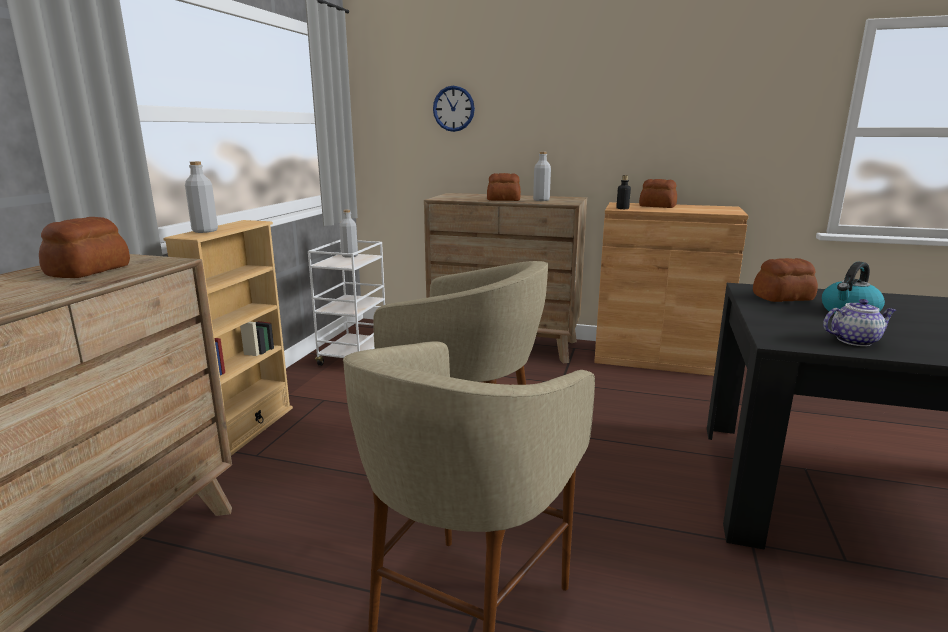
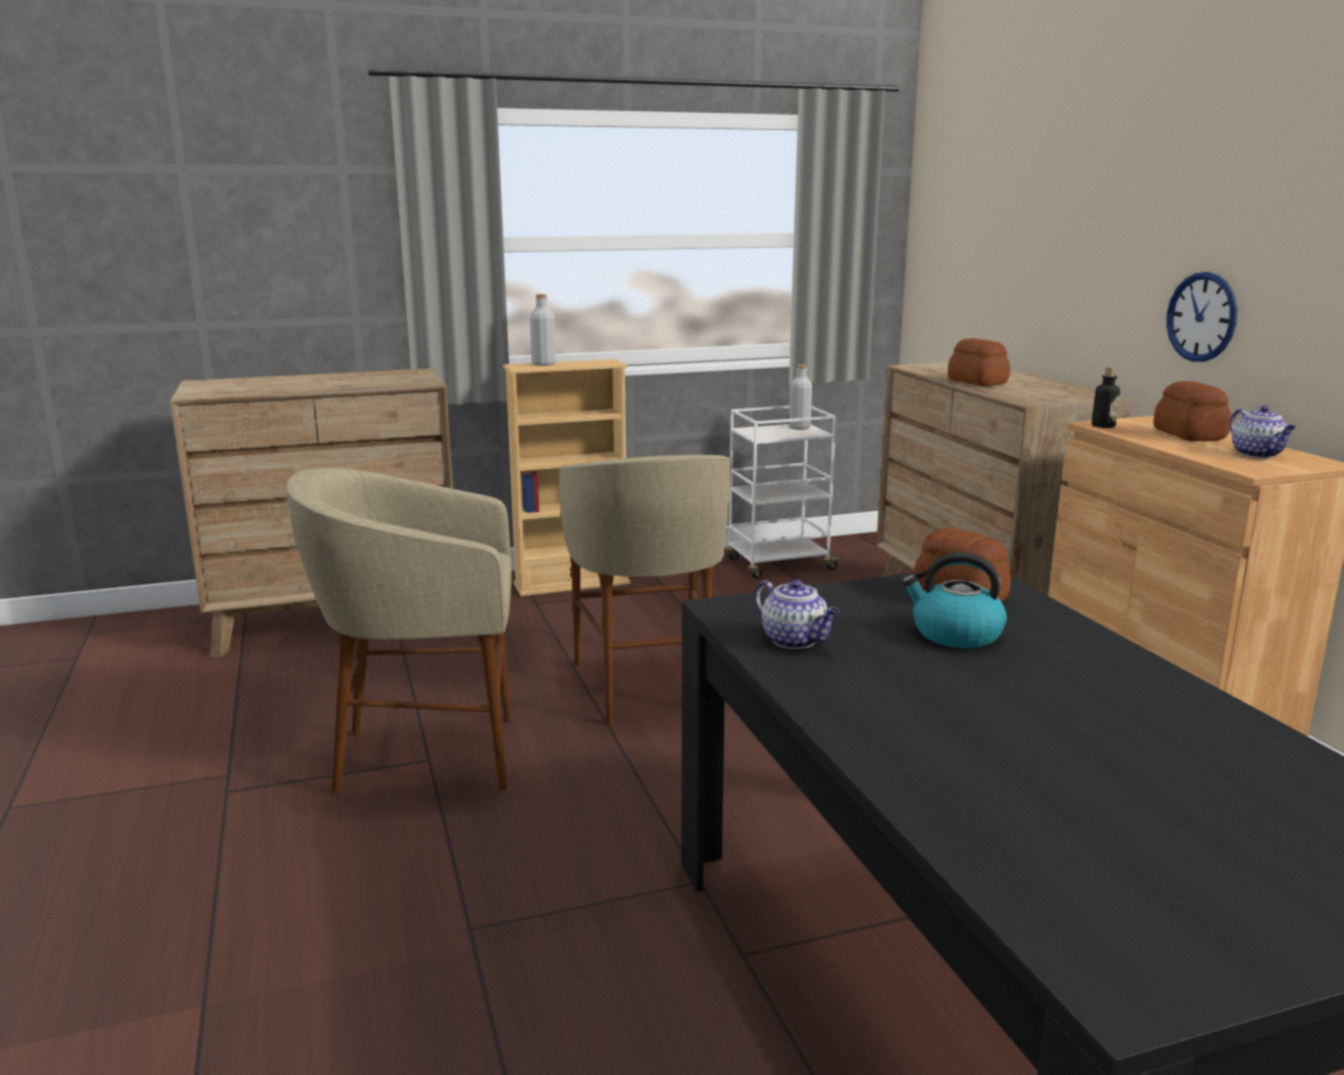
camera: 55 degrees right, 0 degrees up
(90, 271) = (374, 380): bread -> none
(453, 108) = (1001, 229): wall clock -> wall clock (1201, 317)
(541, 200) = (1024, 391): grey bottle -> none
(706, 208) = (1258, 454): none -> teapot

